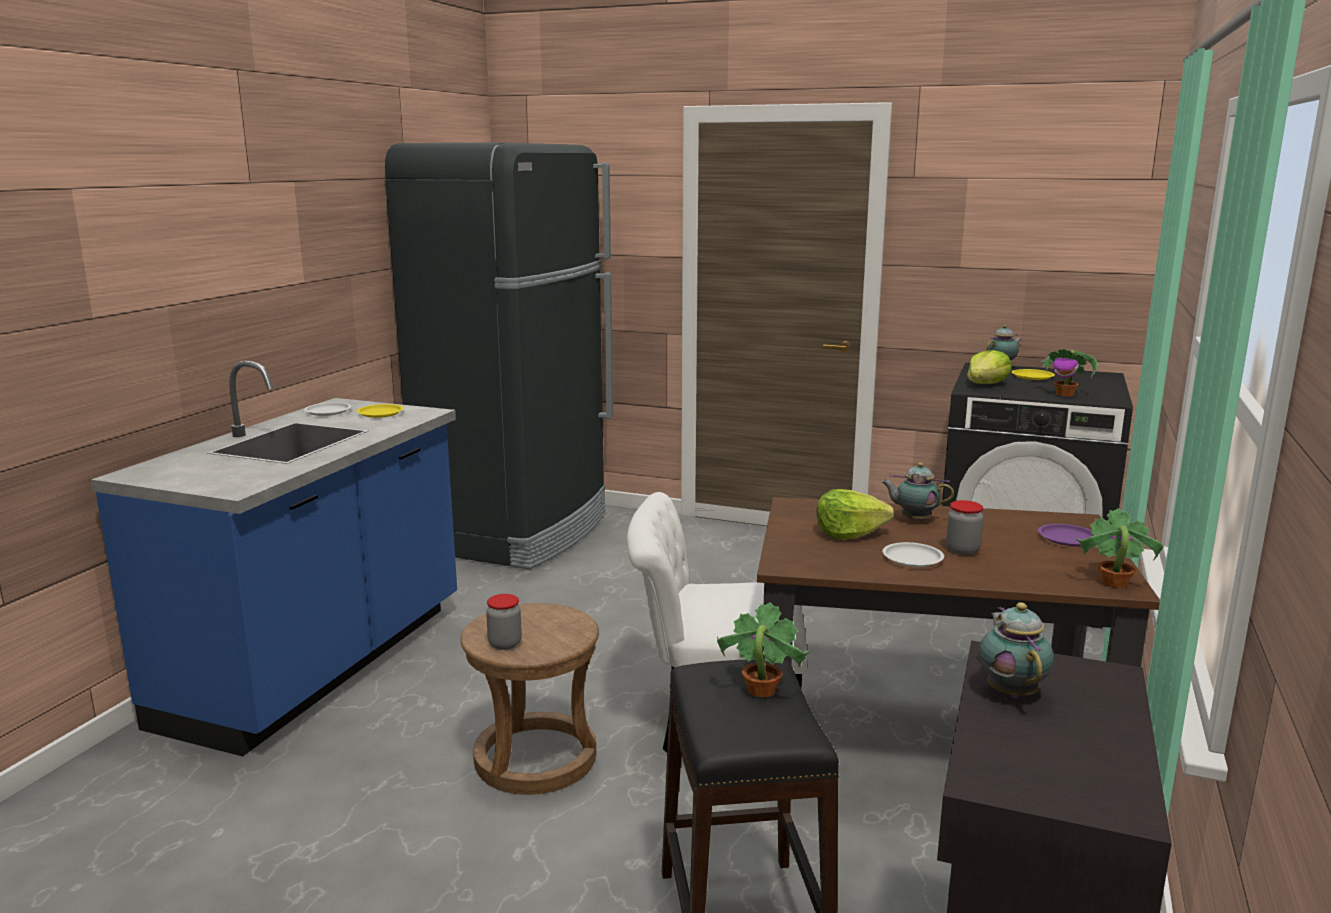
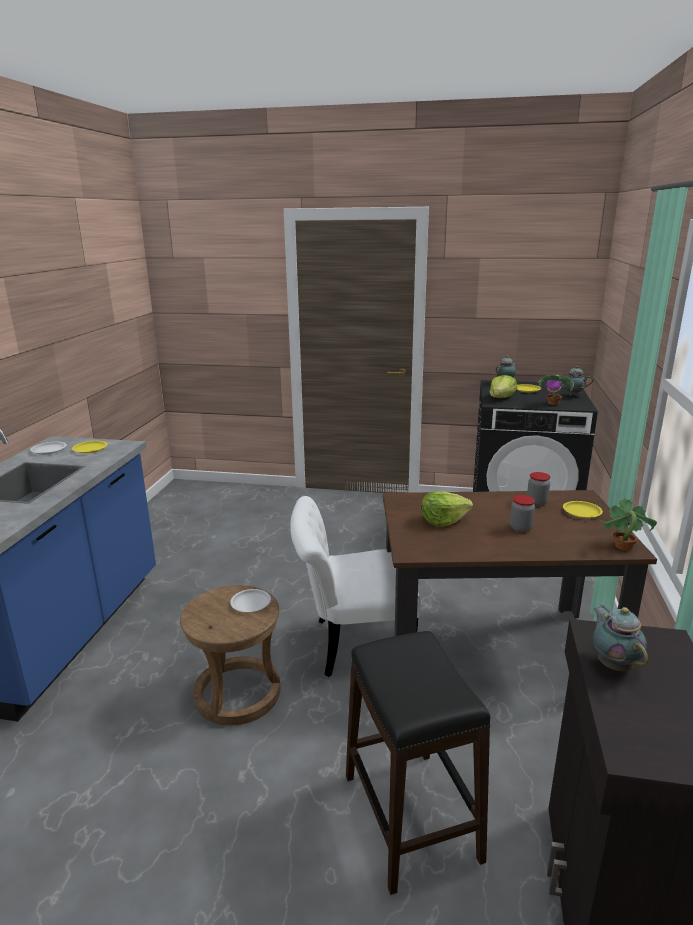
camera: 10 degrees left, 5 degrees up
(505, 644) = (214, 625): jar -> jar (537, 502)
(518, 531) = (187, 509): black fridge -> none
(760, 690) = (421, 661): potted plant -> none
(912, 558) = (491, 538): white plate -> white plate (250, 603)
(913, 519) = (481, 504): teapot -> teapot (571, 395)
(1067, 538) = (582, 512): purple plate -> yellow plate

